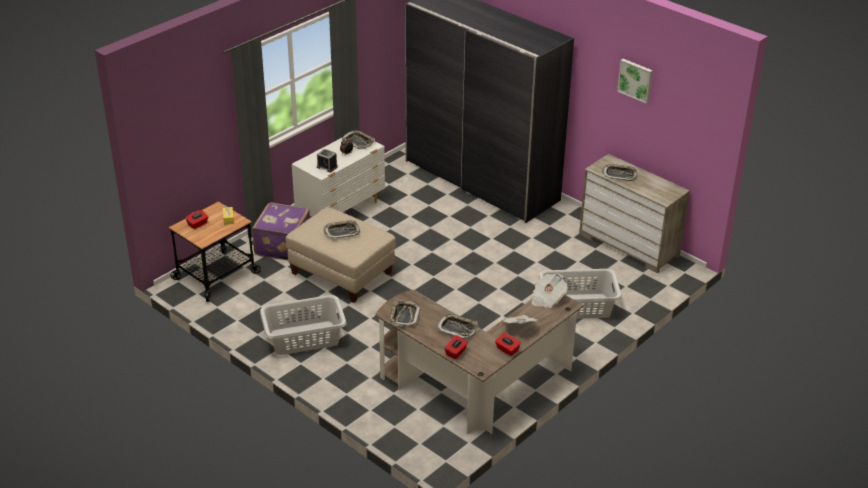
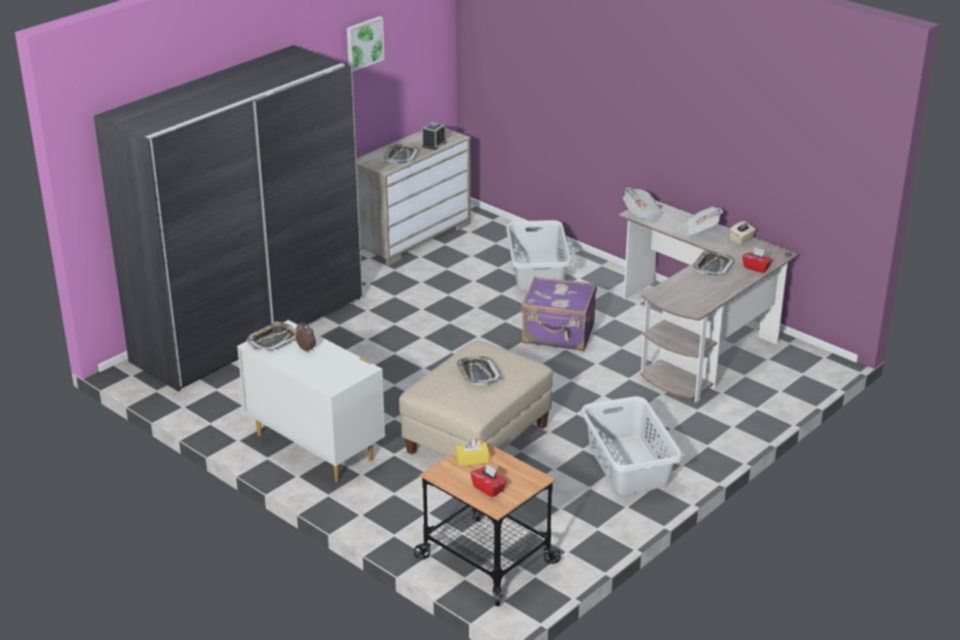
camera: 90 degrees left, 5 degrees down
(281, 245) = (404, 499): purple suitcase -> purple suitcase (558, 334)
(327, 167) = (345, 365): alarm clock -> alarm clock (434, 144)
(404, 316) = (697, 299): tray -> none
(507, 350) = (741, 239): red tissue box -> beige tissue box

